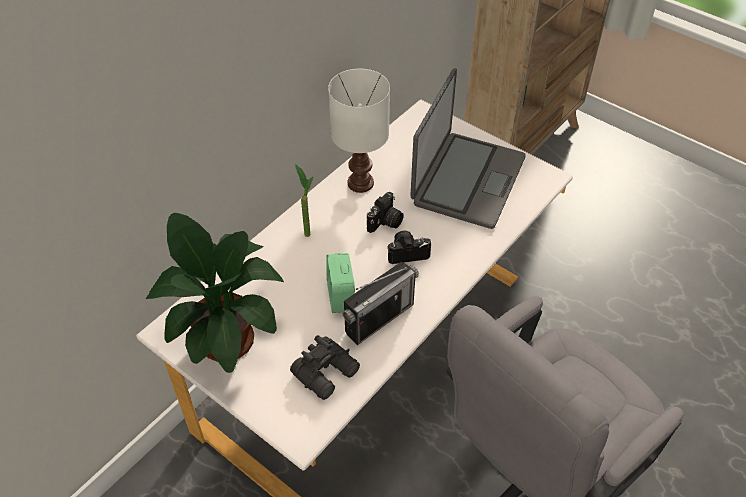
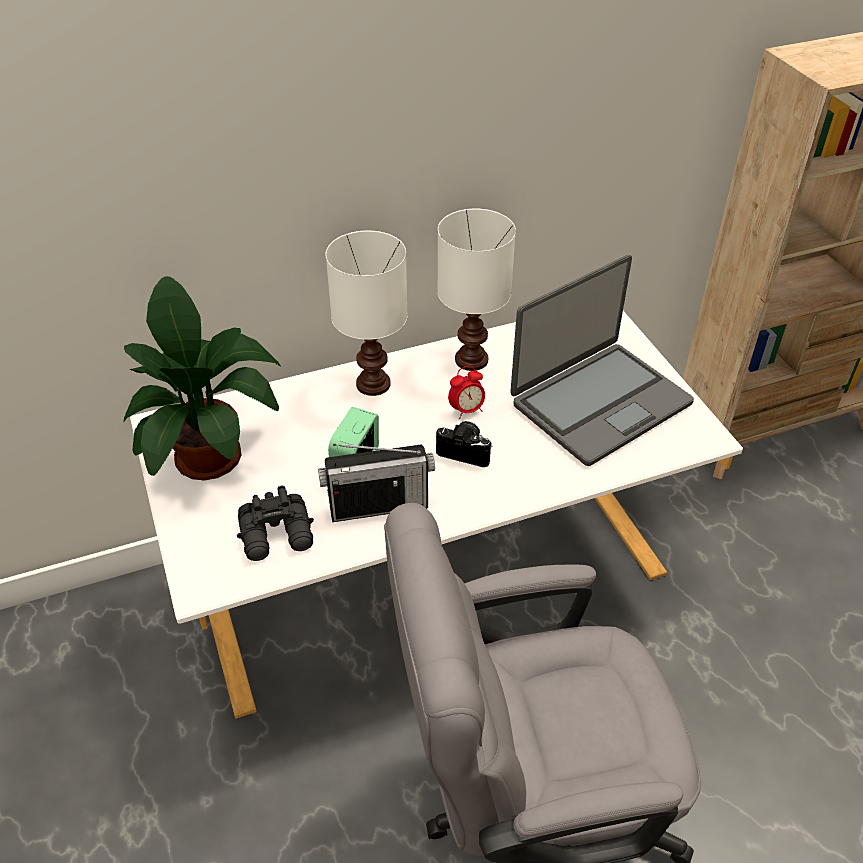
camera: 30 degrees right, 5 degrees down
(306, 230) = (375, 384): potted plant -> white table lamp
(385, 222) = (466, 410): camera -> alarm clock

